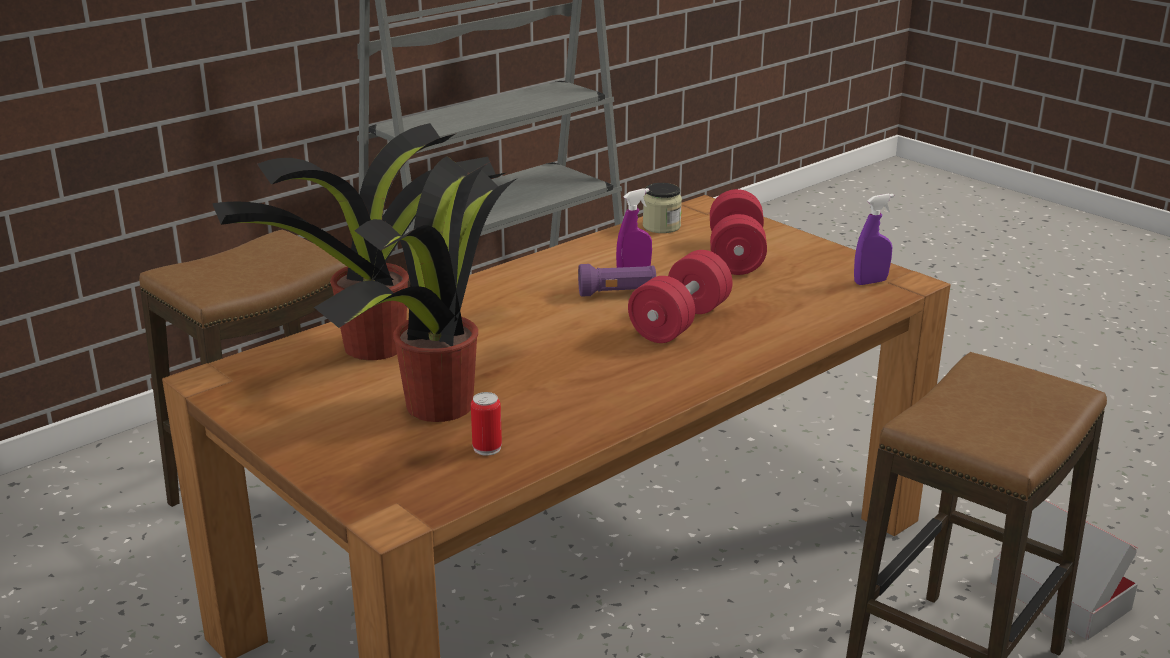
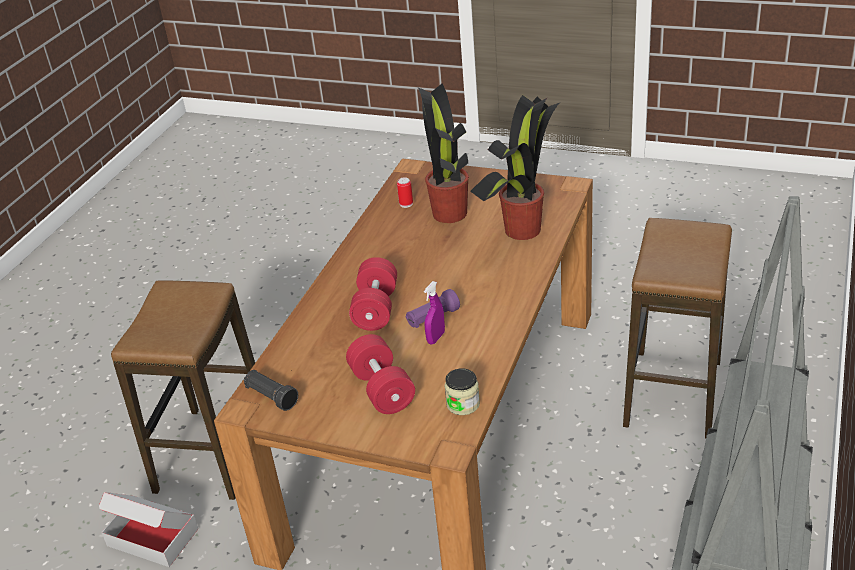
camera: 155 degrees right, 10 degrees up
(870, 282) = (271, 397): purple spray bottle -> black flashlight

